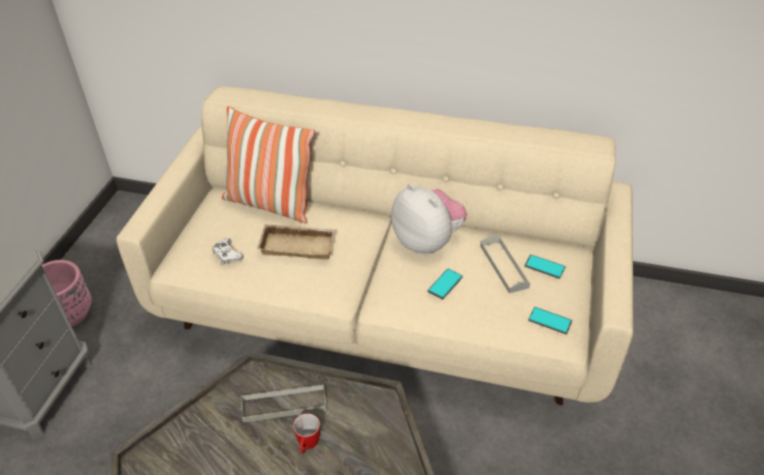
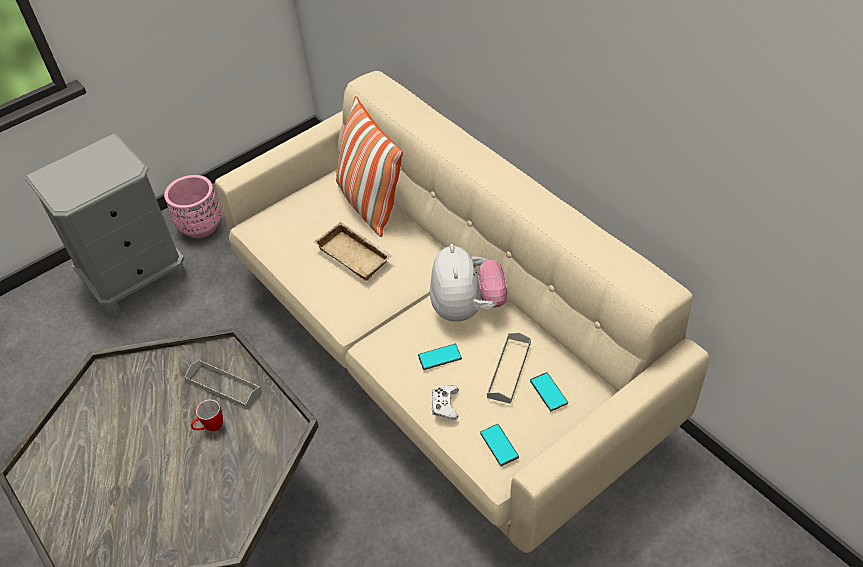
camera: 40 degrees right, 5 degrees up
(227, 255) = (295, 235): white game controller -> white game controller (445, 405)

